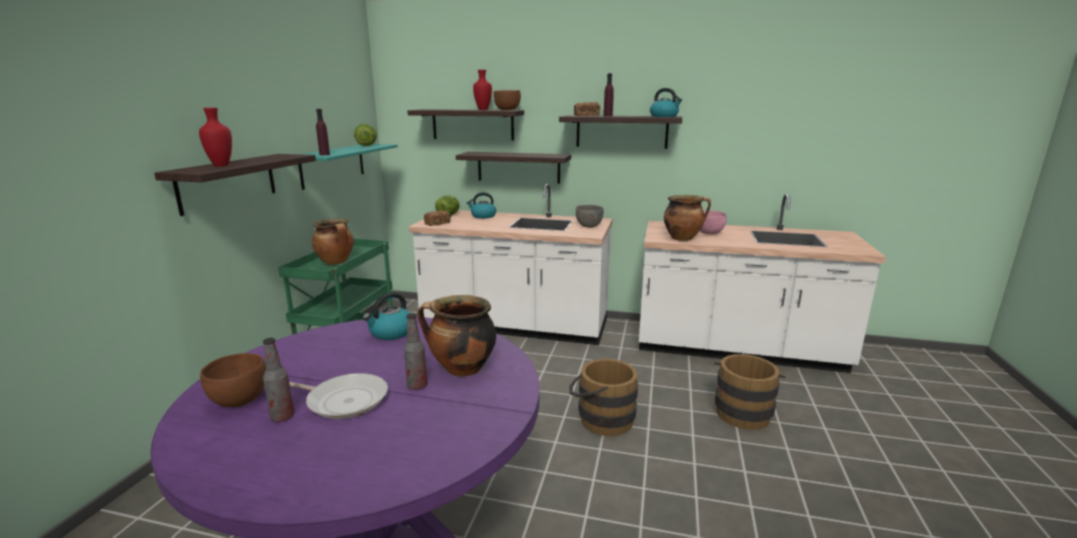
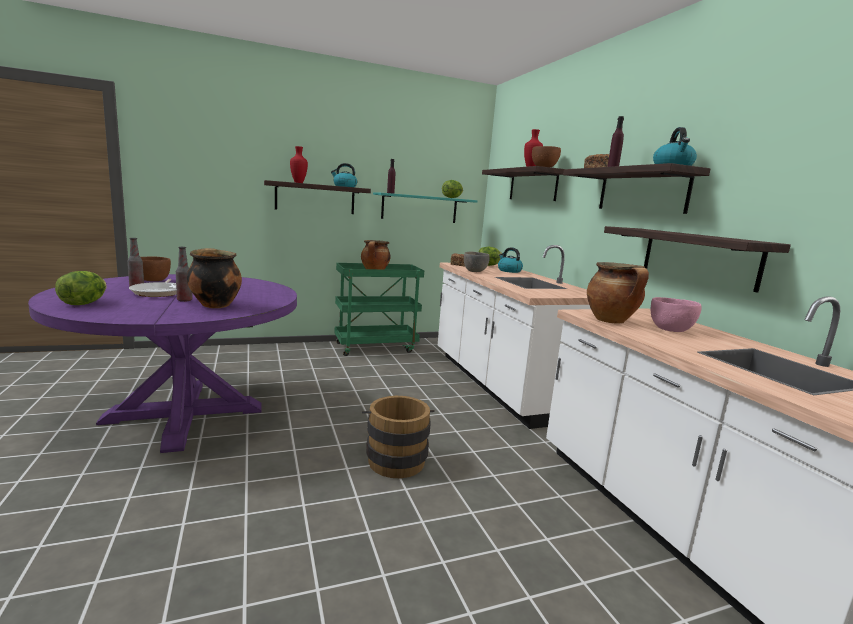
camera: 55 degrees right, 5 degrees down
(370, 464) = (84, 303): none -> lettuce
(391, 333) = (260, 288): kettle -> kettle (344, 186)
(518, 167) = (554, 229): shelf -> shelf (698, 257)
(588, 226) = (561, 293): grey bowl -> grey bowl (475, 271)
(743, 411) = (517, 556): brown bucket -> none

